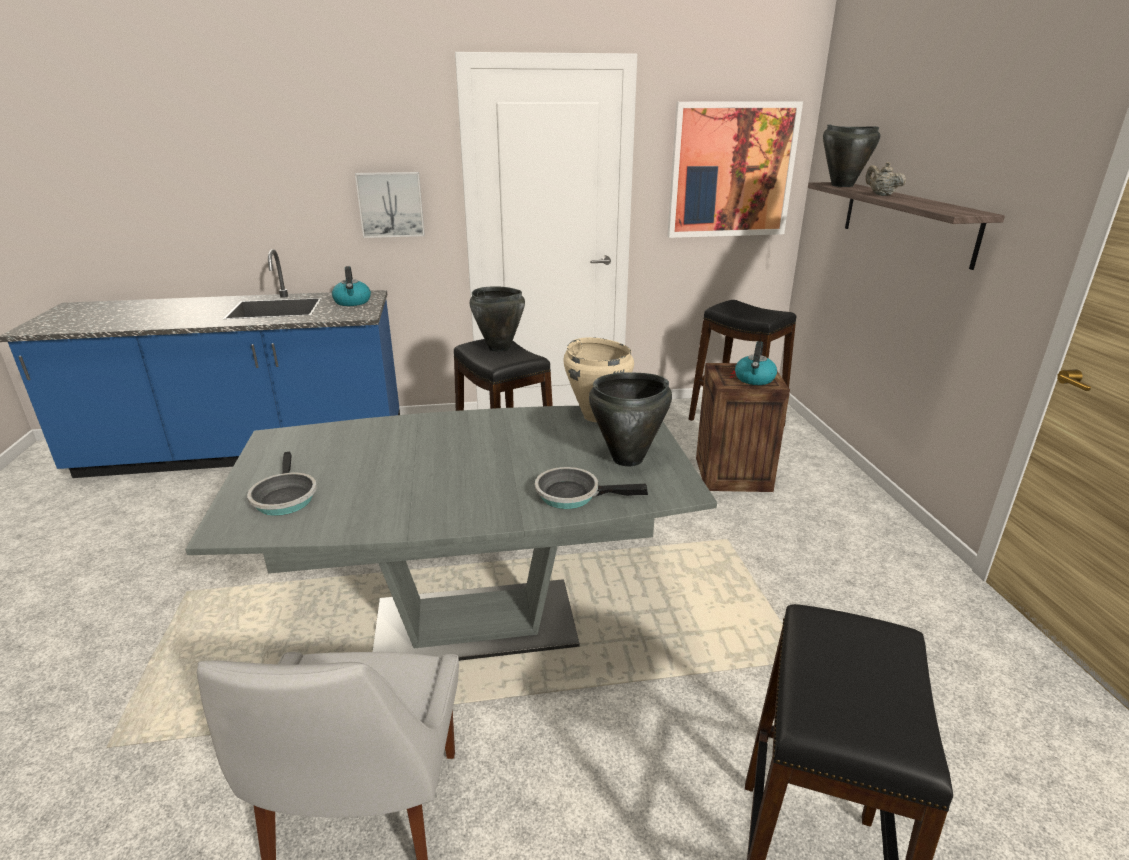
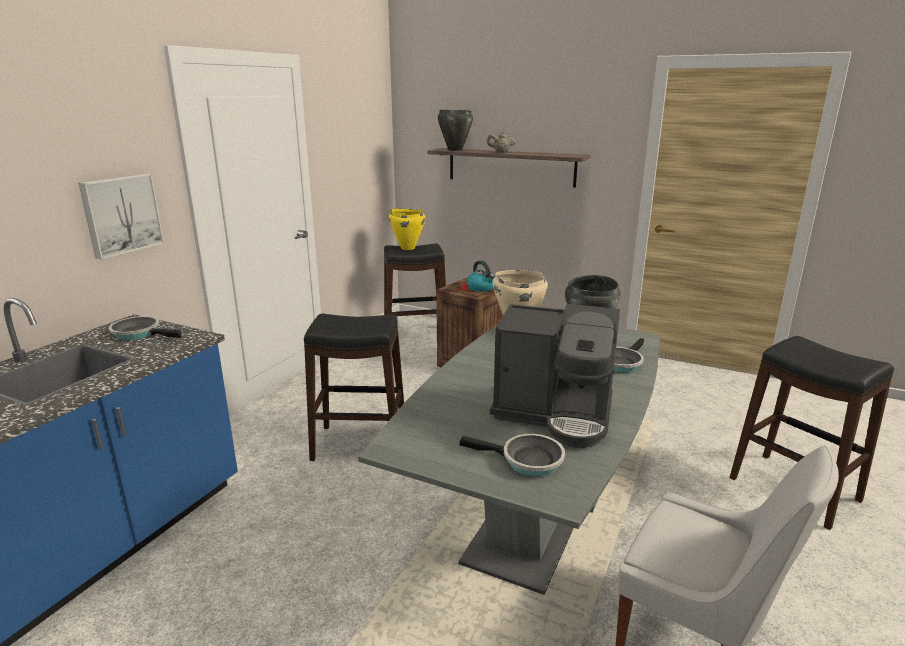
camera: 55 degrees left, 5 degrees down
(352, 302) = (140, 333): kettle -> frying pan
(394, 488) = (555, 414): none -> coffee machine
(499, 348) = (346, 321): black cooking pot -> none
(731, 171) = (359, 147): picture -> none
(743, 308) = (407, 248): none -> yellow cooking pot

